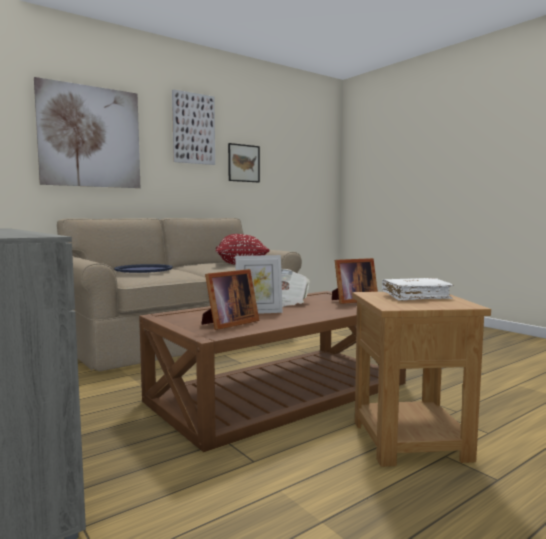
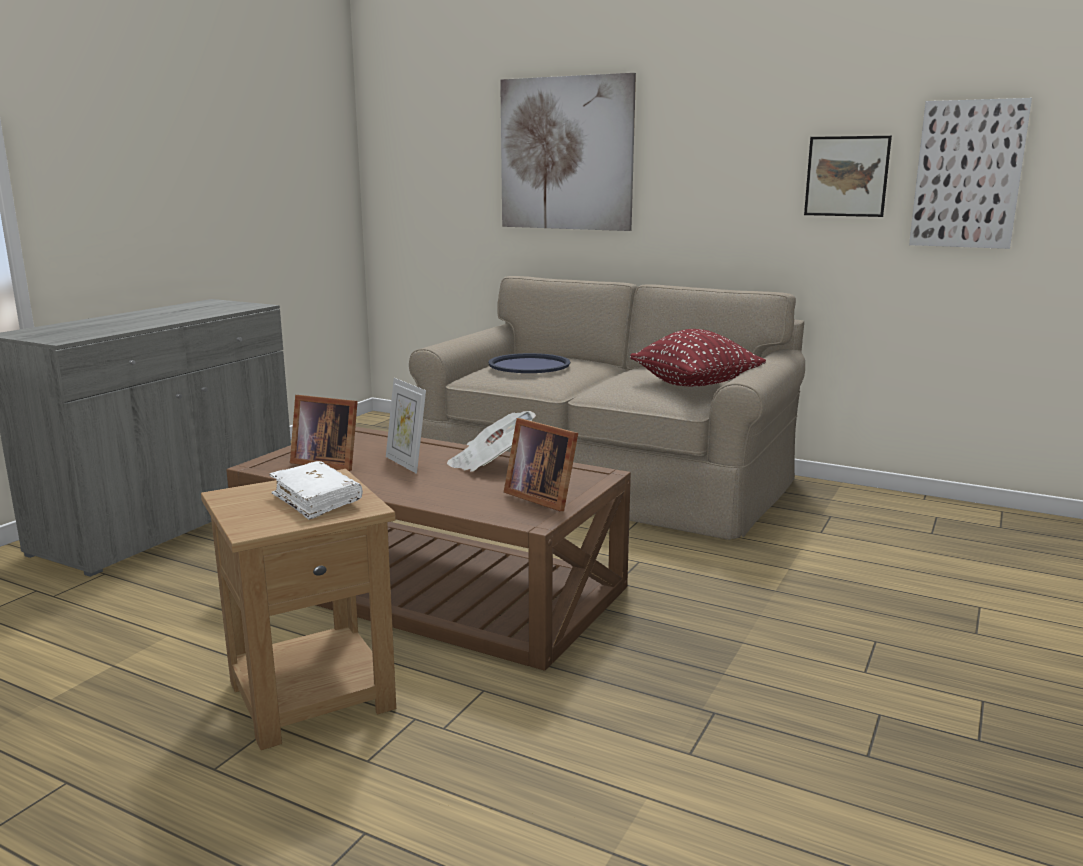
camera: 65 degrees right, 10 degrees up
(193, 128) = (736, 117): picture -> picture (968, 174)

